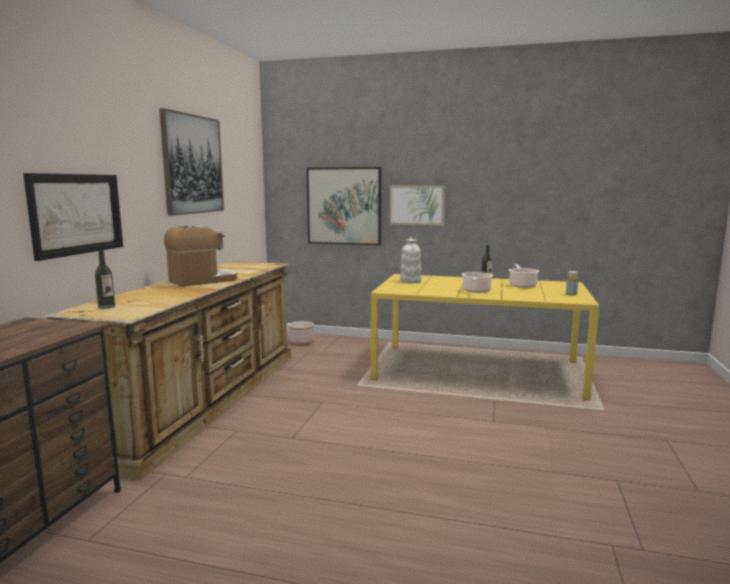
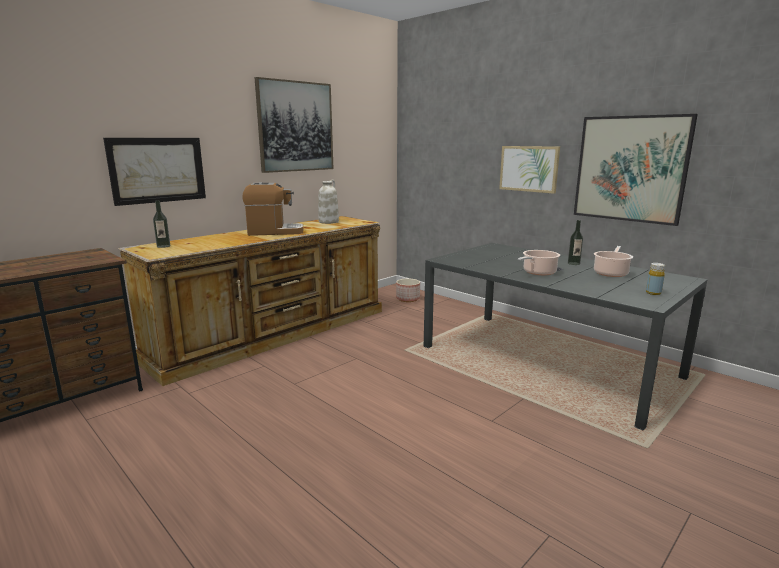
camera: 30 degrees right, 5 degrees up
(344, 206) = (460, 167): picture -> picture (630, 169)
(410, 281) = (490, 252): white vase -> white vase (328, 222)
(477, 370) = (546, 362): yellow dining table -> grey dining table

